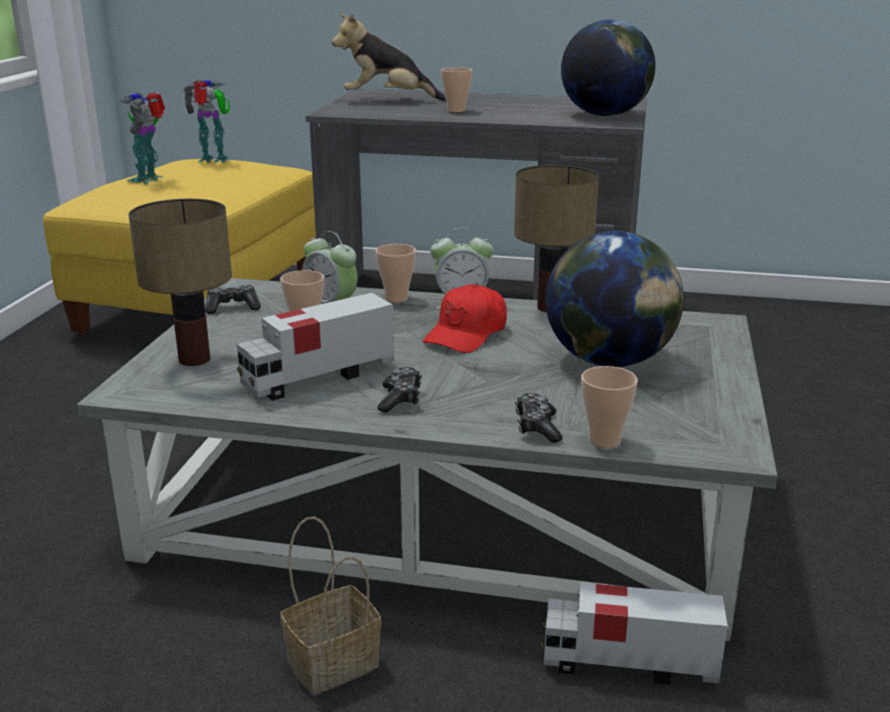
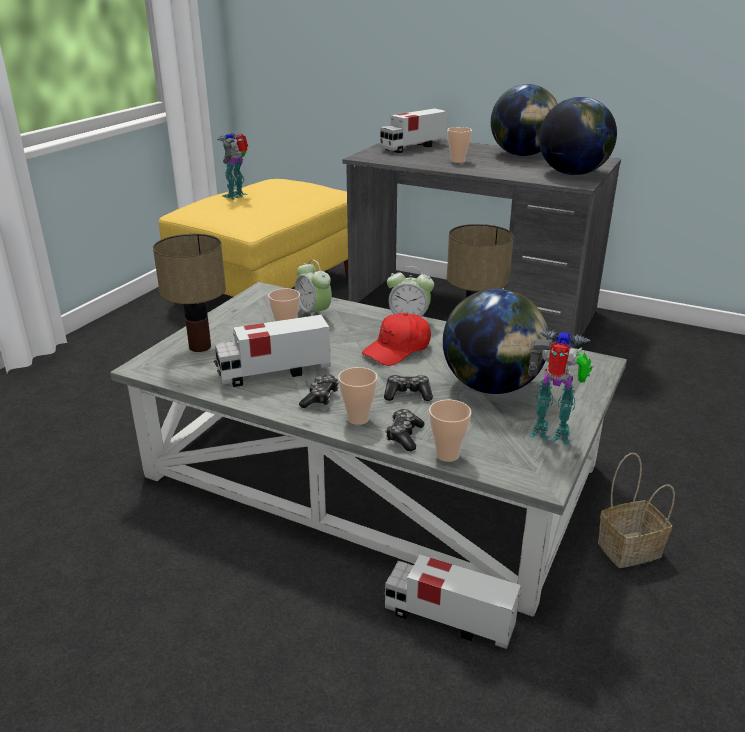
camera: 15 degrees right, 5 degrees up
(215, 160) = (290, 182): toy robot -> toy robot (552, 435)
(232, 307) = (246, 307): game controller -> game controller (407, 394)
(331, 665) = (243, 578): basket -> basket (628, 550)
(387, 100) = (413, 147): plush toy -> toy truck
(396, 298) = (364, 312): cup -> cup (358, 419)
(529, 101) = (522, 155): none -> globe

